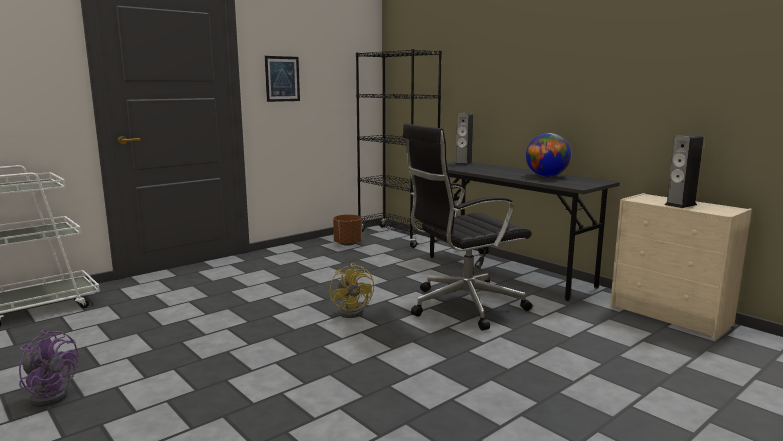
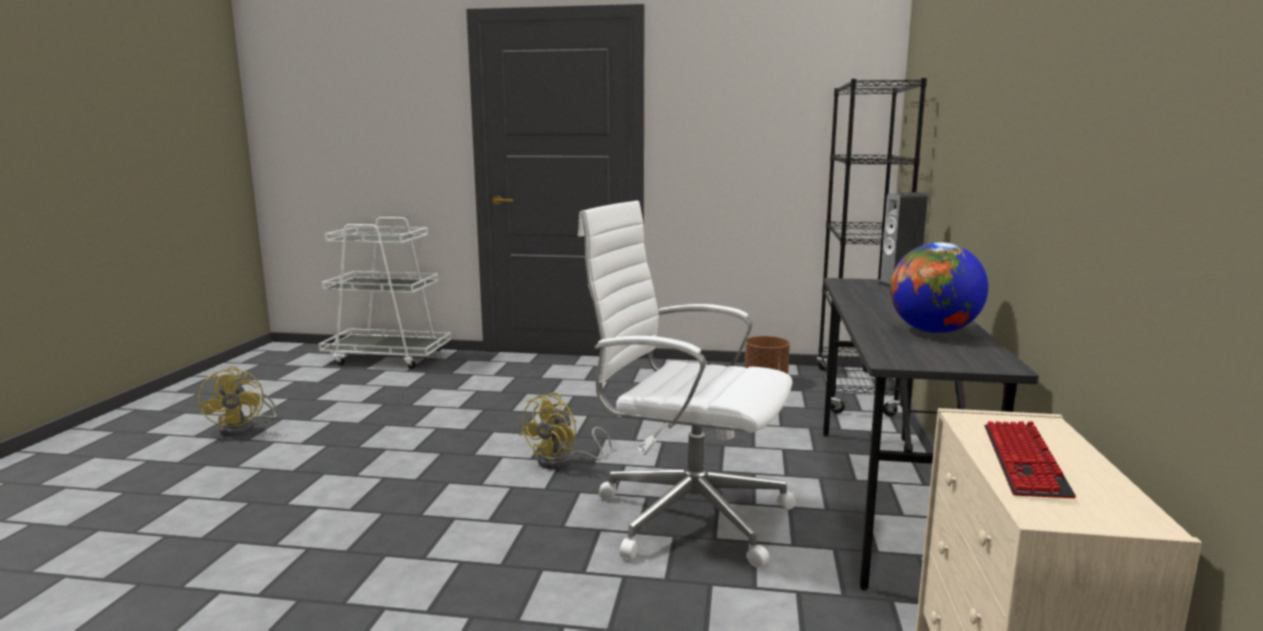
camera: 50 degrees right, 0 degrees up
(50, 394) = (244, 428): purple fan -> yellow fan
(282, 79) = (708, 131): picture -> none
(462, 306) = (687, 515): black office chair -> white office chair
(680, 205) = (1024, 461): speaker -> keyboard

